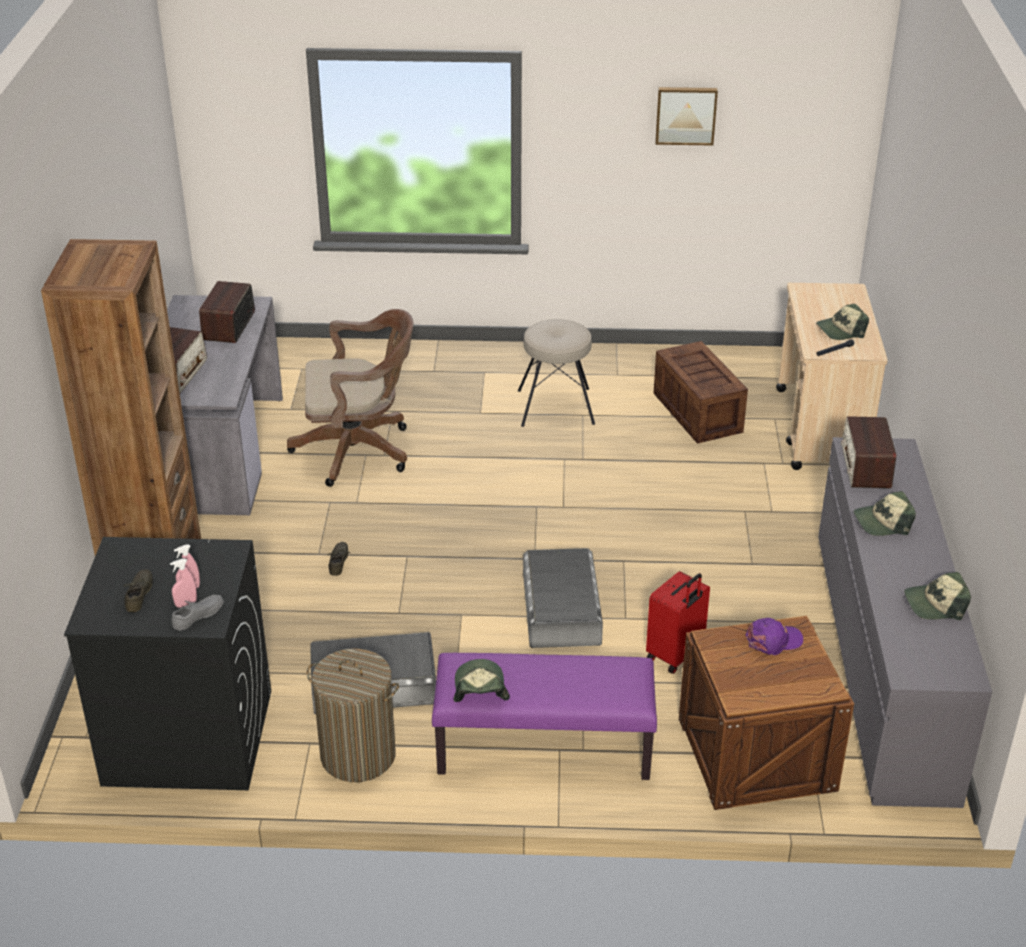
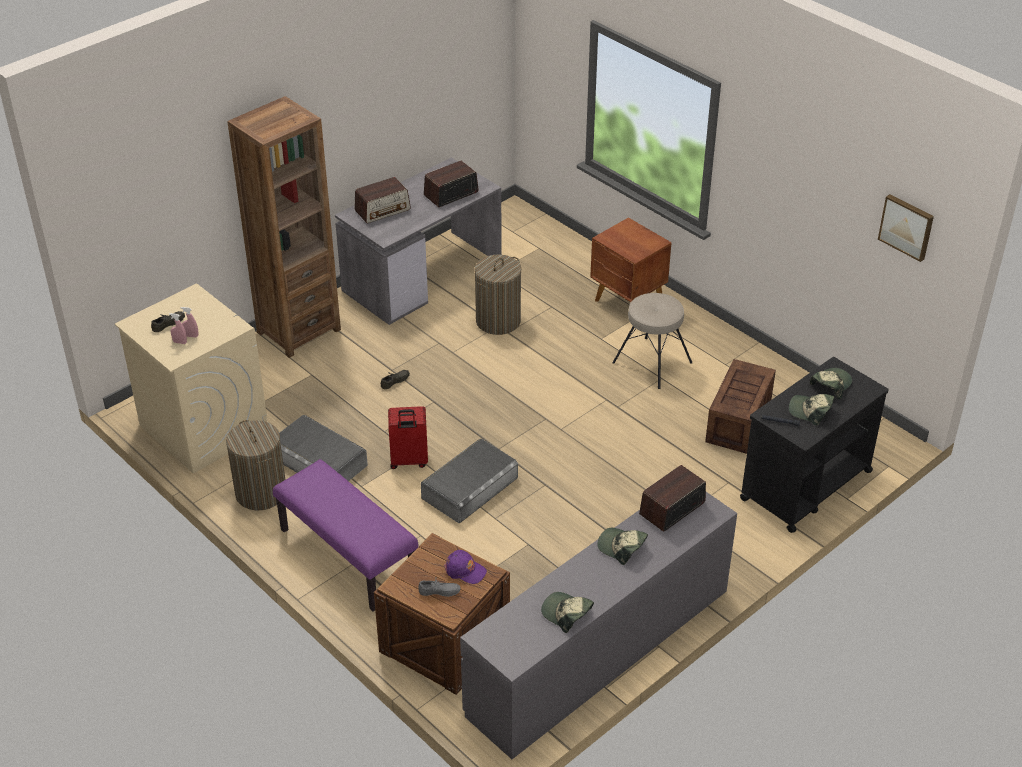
camera: 45 degrees right, 5 degrees up
(187, 737) = (203, 427): black washing machine -> beige washing machine
(199, 617) = (175, 353): grey shoe -> grey shoe (439, 593)
(359, 450) = (498, 321): brown office chair -> laundry basket
(459, 371) = (629, 303): none -> brown nightstand
(479, 688) = (306, 489): cap -> cap (830, 385)
(675, 655) = (489, 558): red suitcase -> red suitcase (409, 461)
(685, 115) = (823, 185): picture -> picture (907, 226)
(821, 429) = (805, 485): beige cart -> black cart

